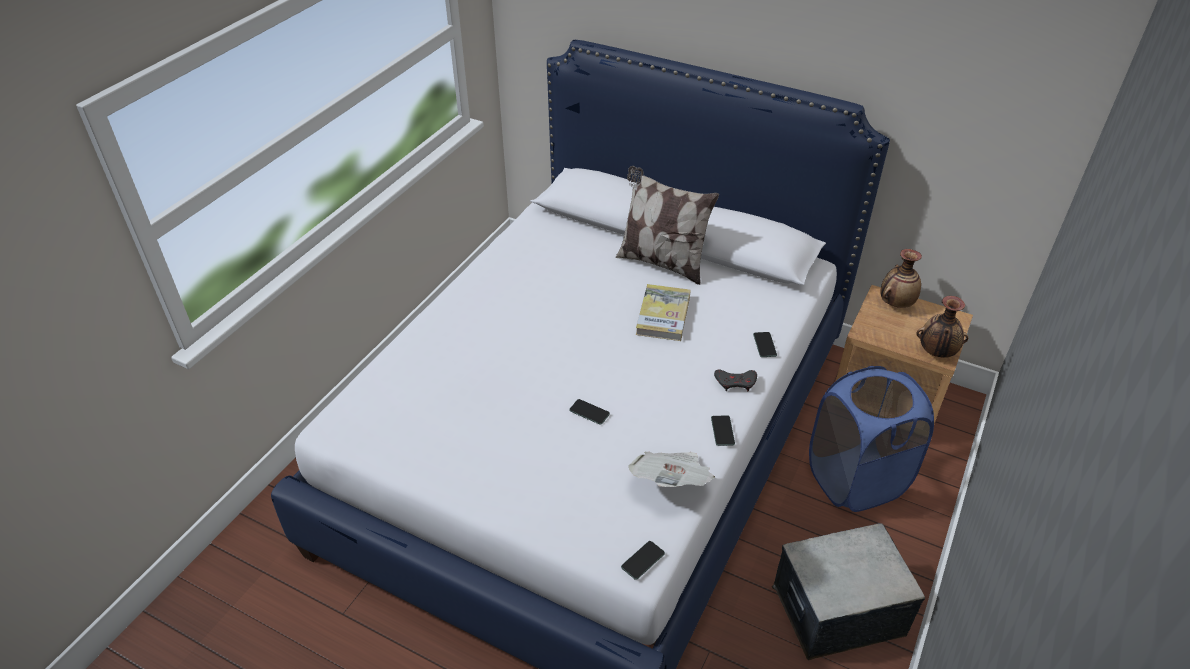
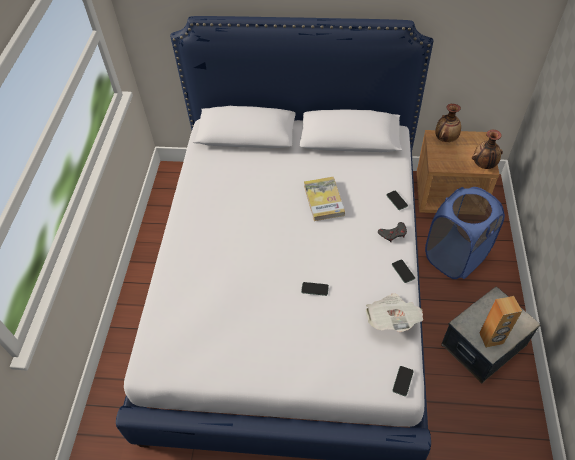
camera: 20 degrees left, 10 degrees up
(661, 262) = (302, 161): pillow -> none
(835, 587) = (491, 338): none -> brown speaker

